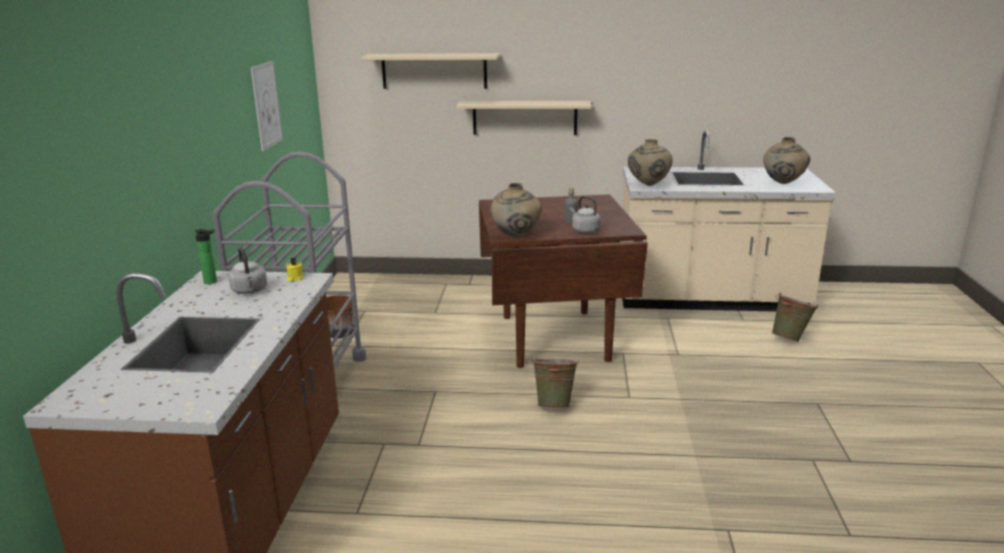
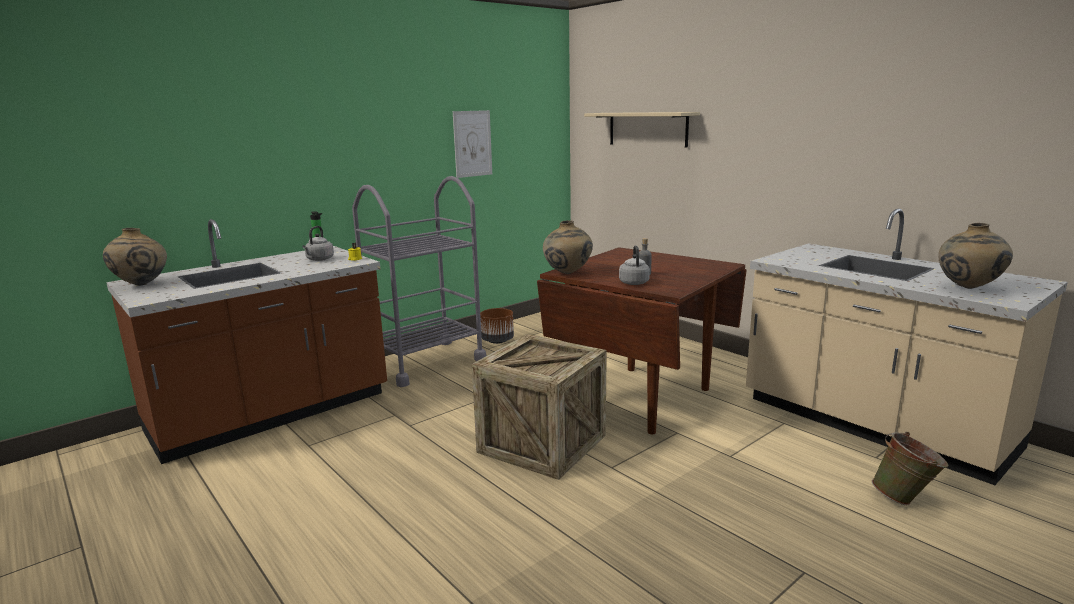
camera: 45 degrees right, 5 degrees down
(524, 117) = (718, 179): beige shelf -> none
(554, 404) = (542, 444): green bucket -> crate
(648, 185) = (784, 260): beige vase -> beige vase (141, 285)

